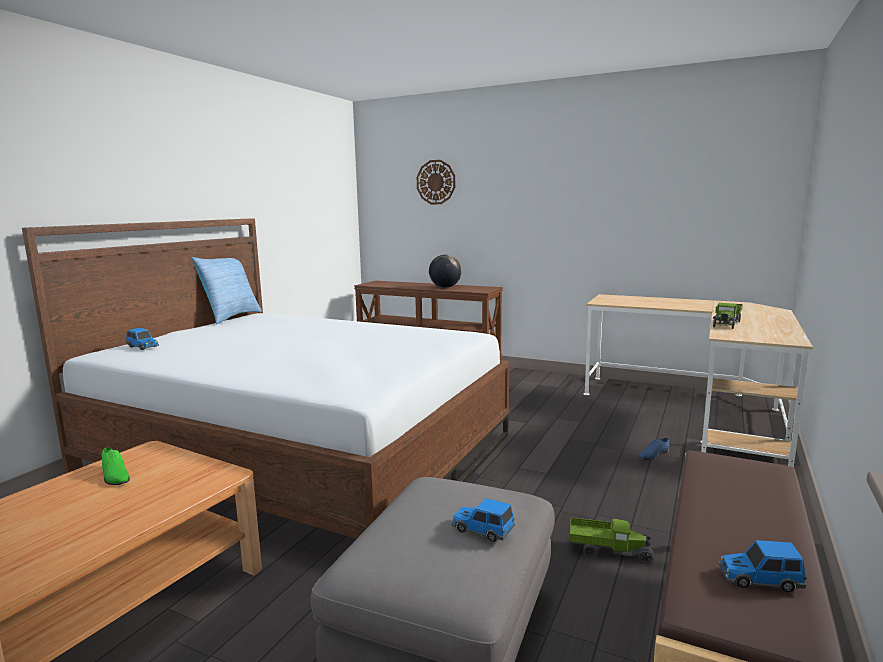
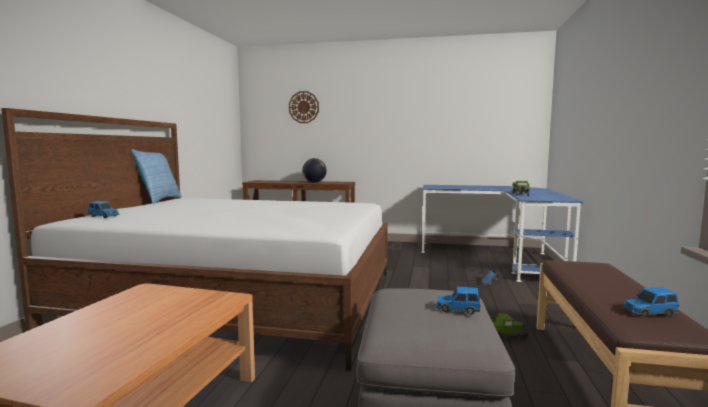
camera: 15 degrees left, 5 degrees down
(114, 475) = (129, 306): green shoe -> none
(697, 411) = (498, 257): beige desk -> blue desk

